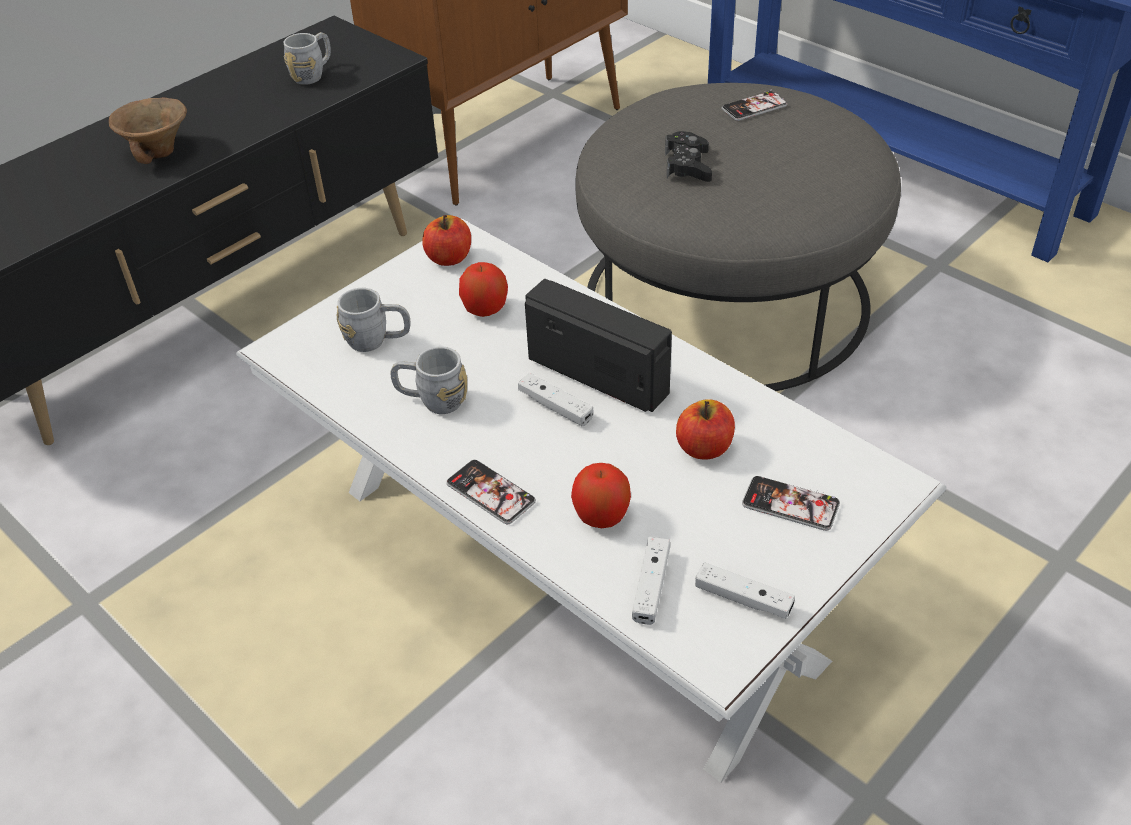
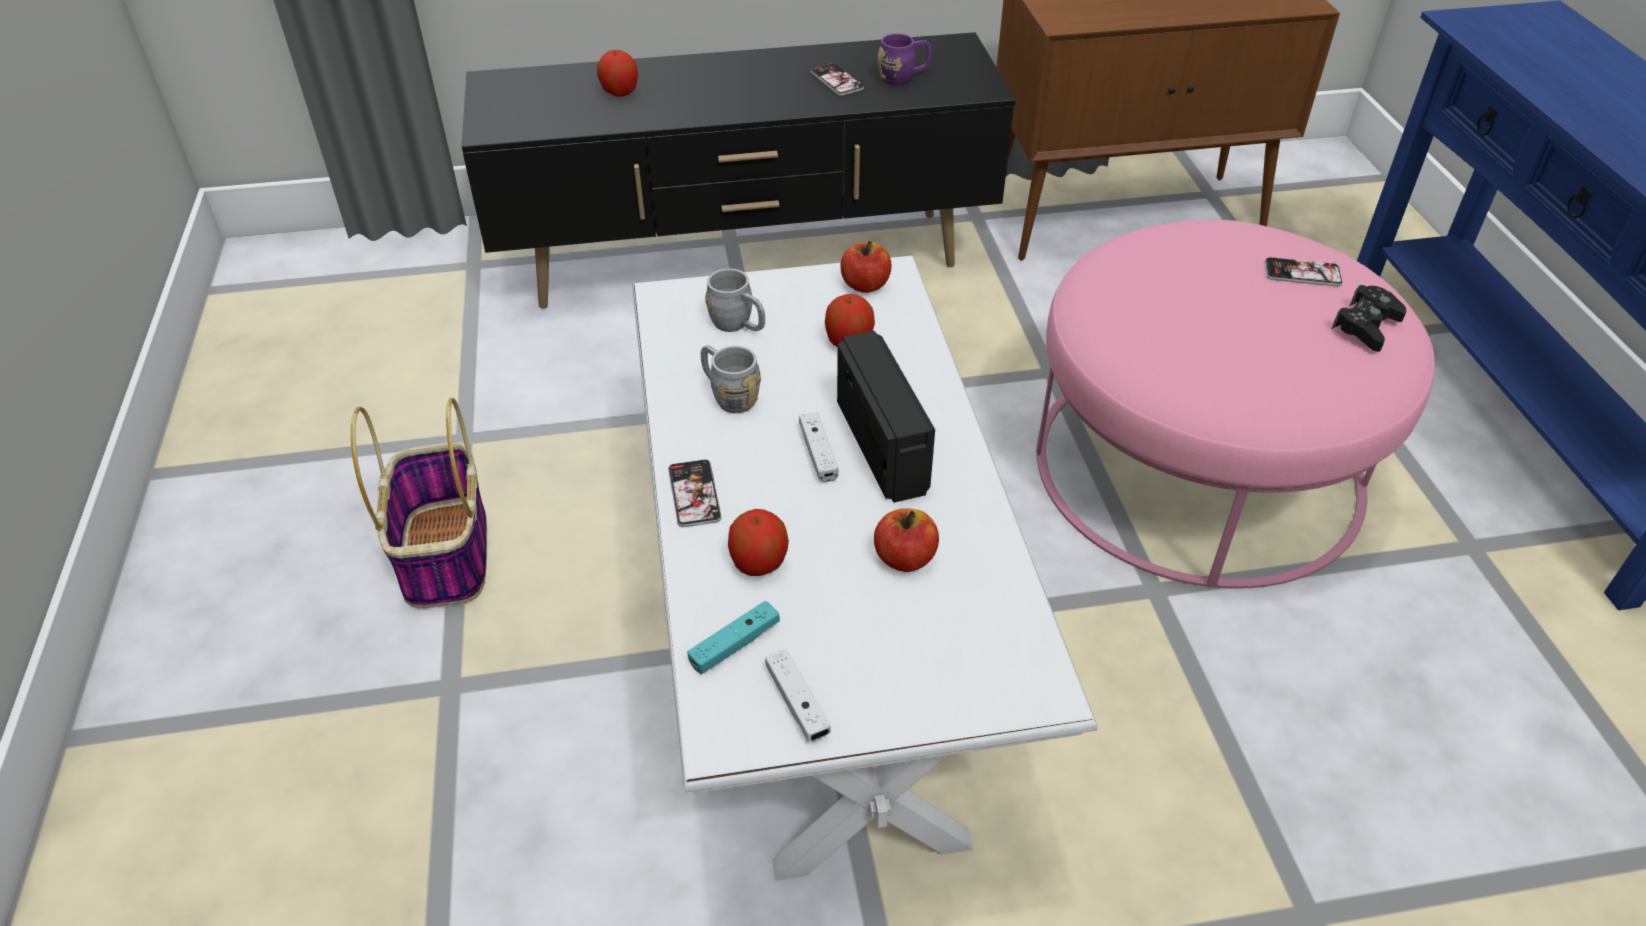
camera: 35 degrees right, 0 degrees up
(52, 187) = (620, 93): none -> apple
(159, 153) = (720, 97): brown bowl -> none
(171, 713) = (445, 552): none -> basket
(313, 74) = (904, 77): grey mug -> purple mug
(651, 586) = (734, 645): white game controller -> turquoise game controller
(687, 165) = (1170, 300): black game controller -> black game controller (1366, 326)
(726, 298) = (1198, 465): grey ottoman -> pink ottoman
(790, 504) = (926, 651): phone -> phone (836, 81)

